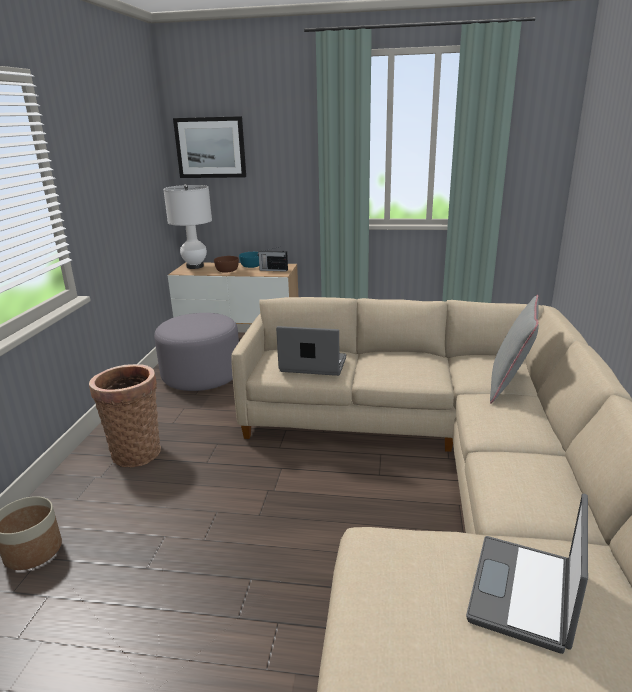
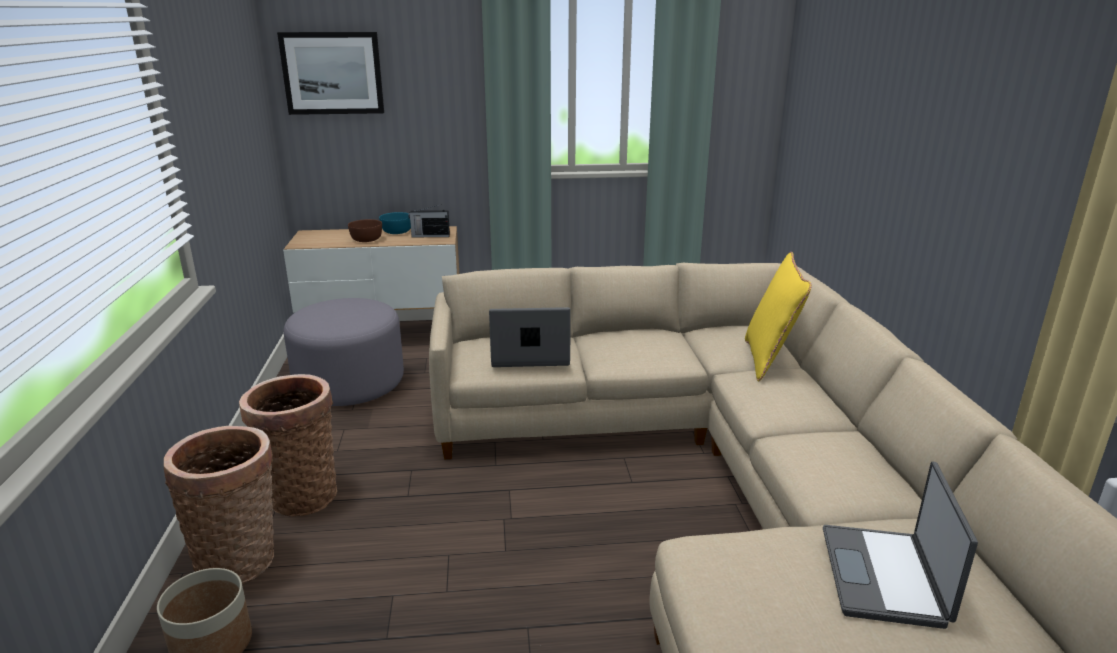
camera: 15 degrees left, 0 degrees up
(77, 493) = (240, 560): none -> basket
(195, 266) = (316, 236): white table lamp -> none
(509, 386) = (769, 360): grey pillow -> yellow pillow

